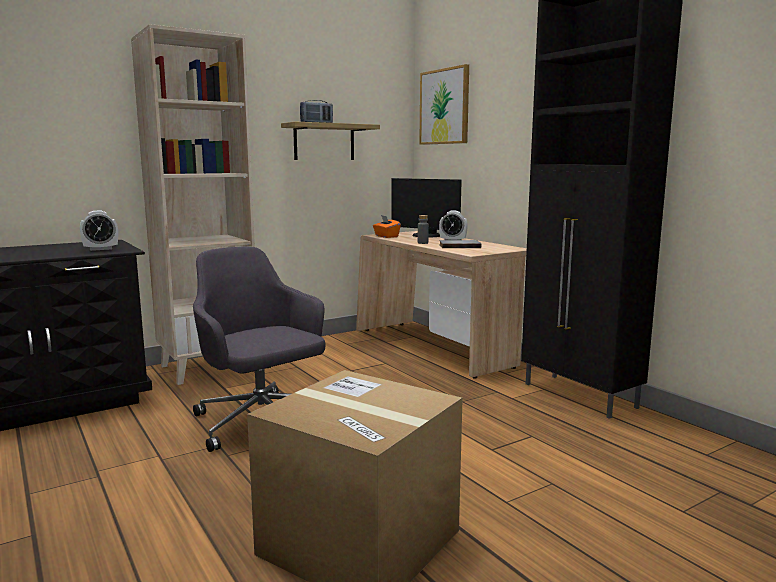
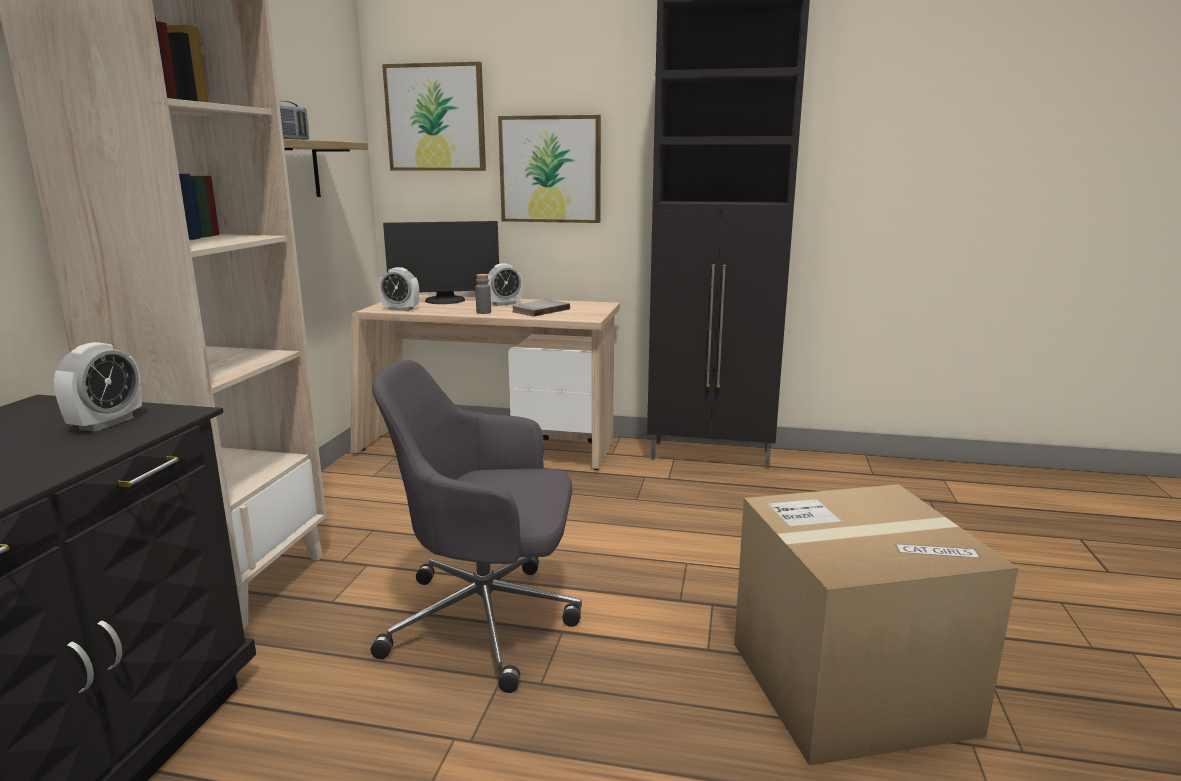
camera: 45 degrees left, 5 degrees up
(386, 236) = (400, 309): orange tissue box -> alarm clock
(502, 141) = (550, 169): none -> picture

